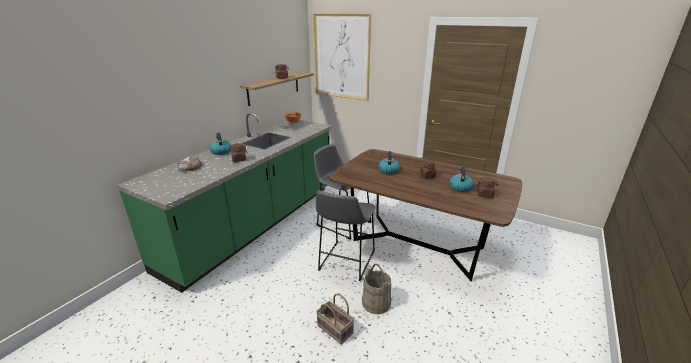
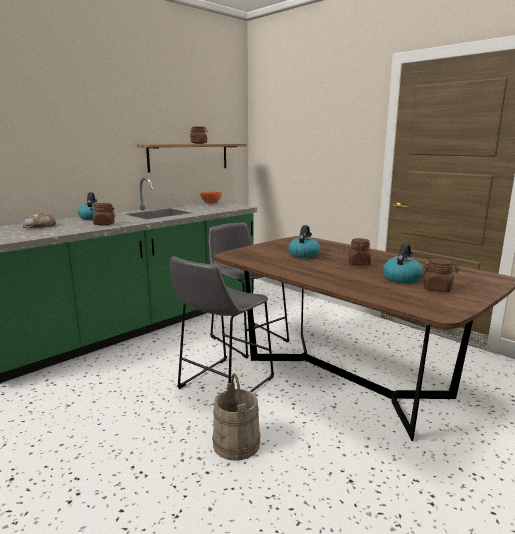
camera: 15 degrees right, 10 degrees down
(336, 329) = (153, 468): basket -> none
(341, 57) = (283, 123): picture -> none

